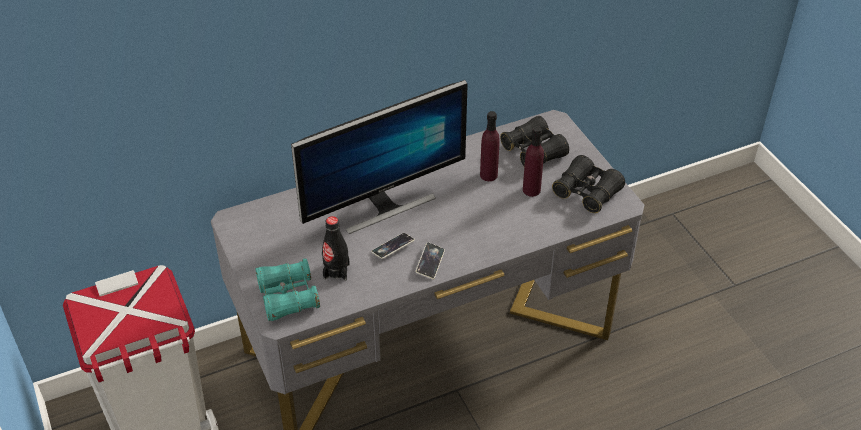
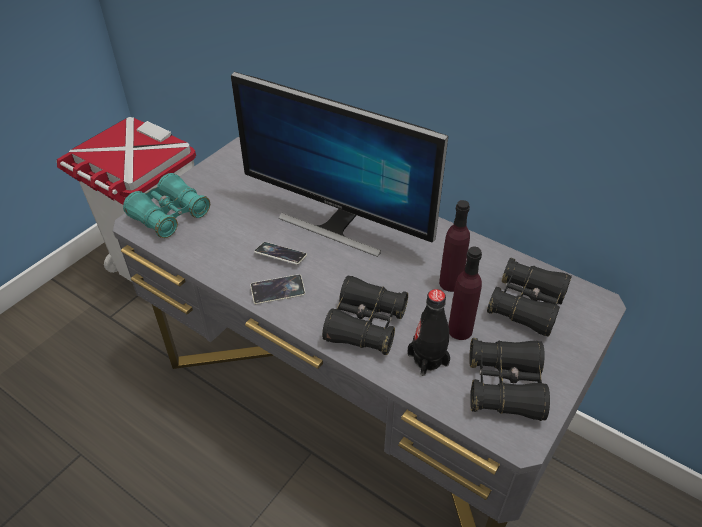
camera: 60 degrees right, 0 degrees up
(336, 271) = (222, 231): black bottle -> black bottle (427, 359)
(495, 231) = (365, 325): none -> black binoculars

